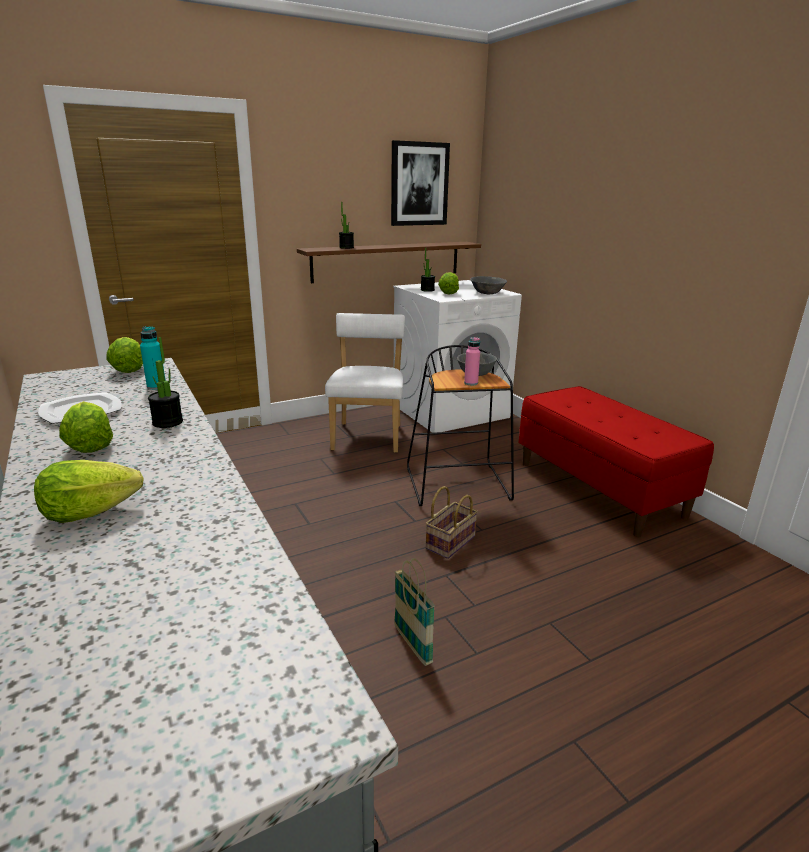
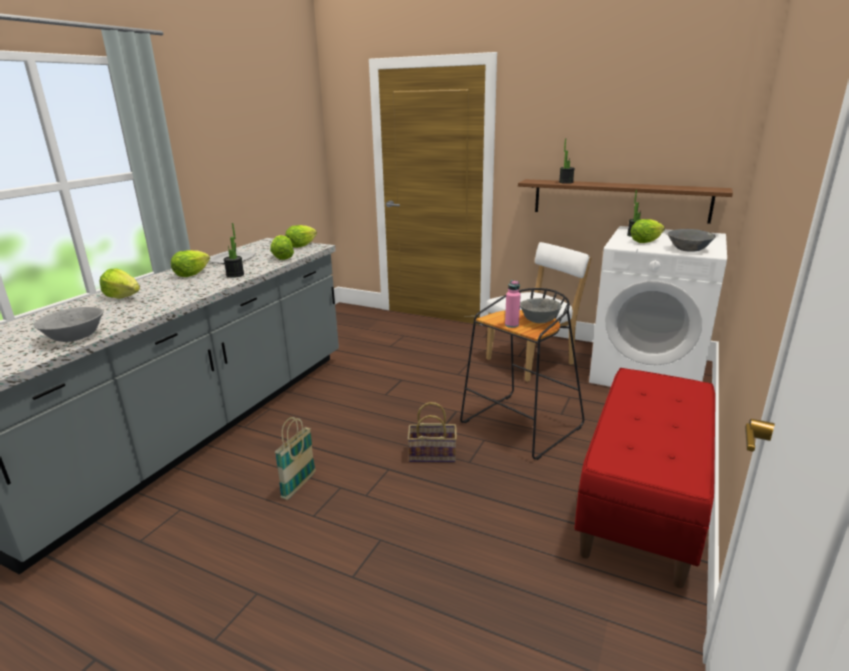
camera: 55 degrees right, 0 degrees up
(156, 386) = (283, 257): turquoise bottle -> lettuce
(241, 580) = (76, 337): none -> grey bowl
(419, 184) = (669, 121): picture -> none

